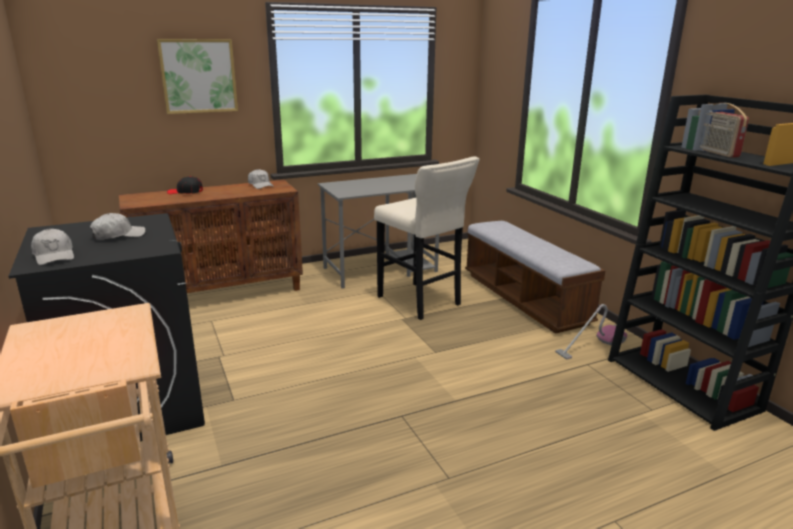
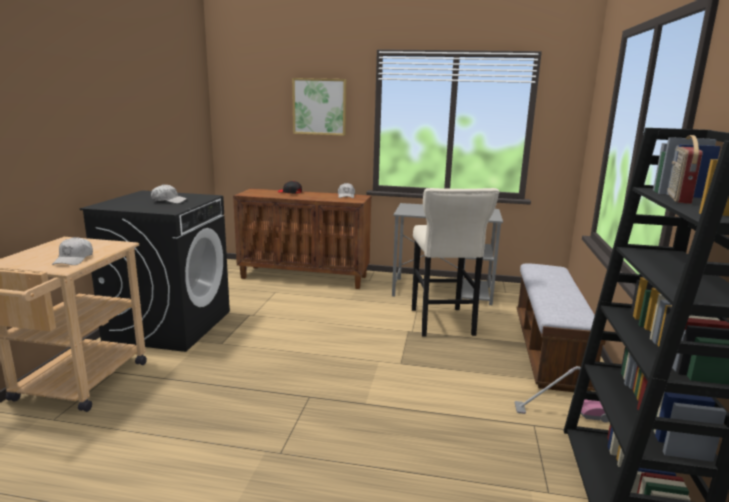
camera: 35 degrees right, 5 degrees down
(54, 255) = (118, 204): white cap -> white cap (74, 259)

